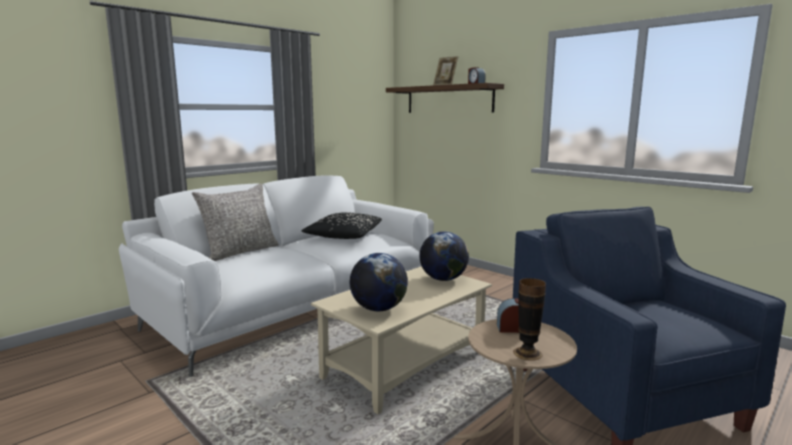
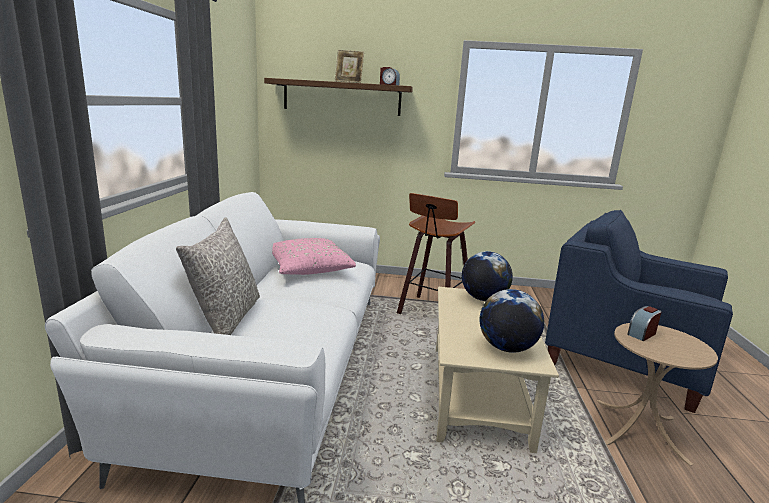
camera: 40 degrees left, 5 degrees up
(344, 236) = (307, 268): black pillow -> pink pillow
(473, 305) = (432, 313): none -> stool
(527, 353) = (691, 353): vase -> none

